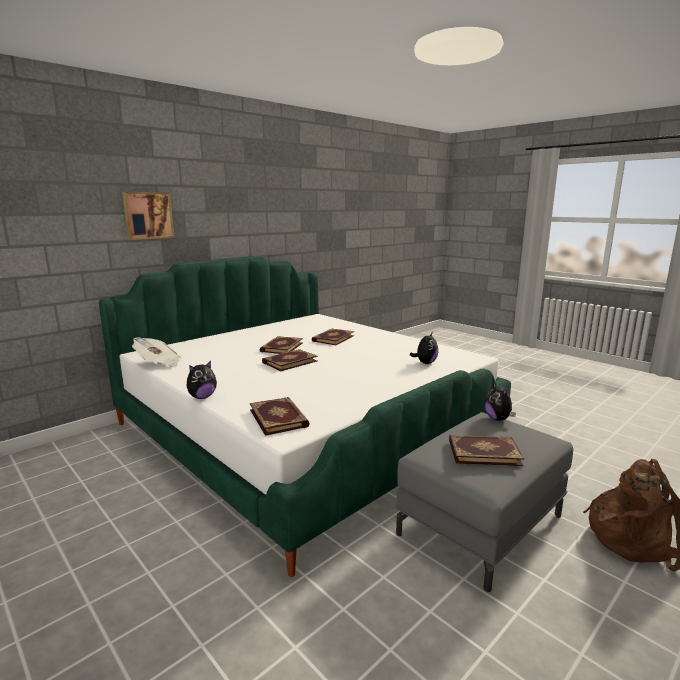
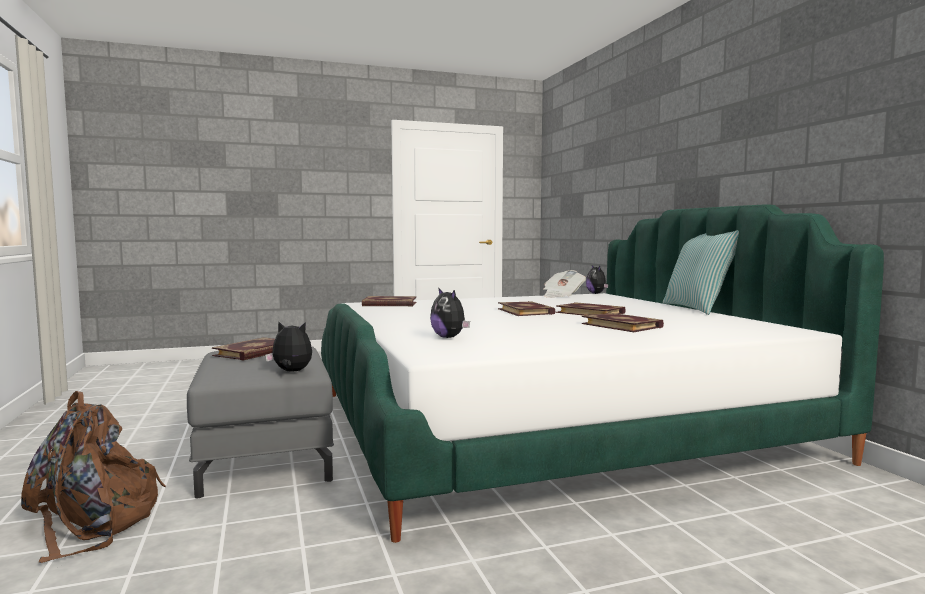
camera: 115 degrees right, 10 degrees down
(148, 215) = (665, 155): picture -> none
(202, 397) = (460, 298): plush toy -> plush toy (597, 293)
(238, 329) = (697, 309): none -> pillow

